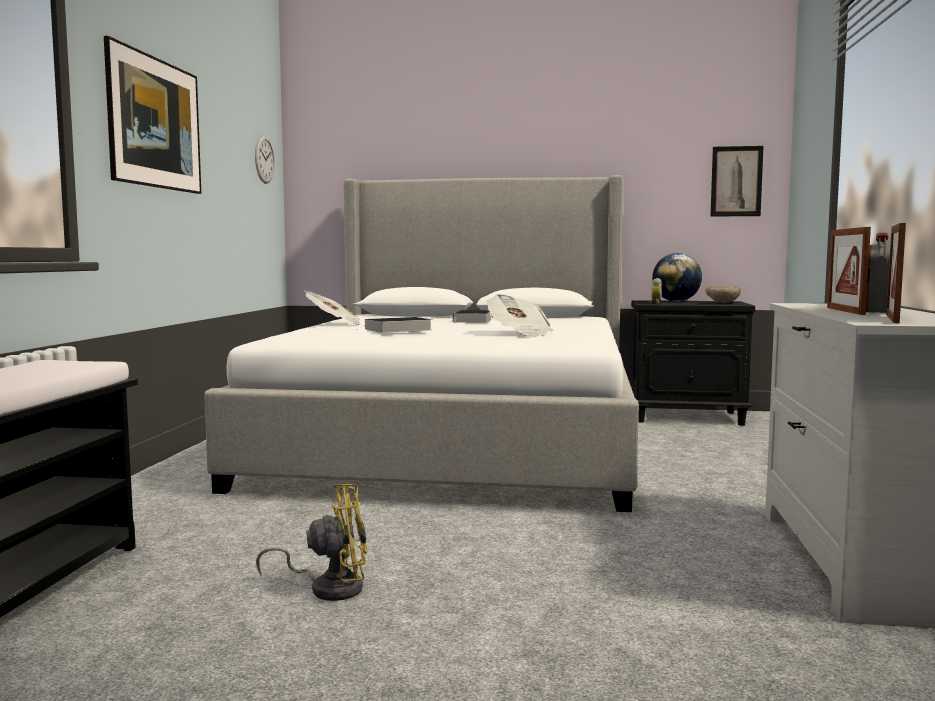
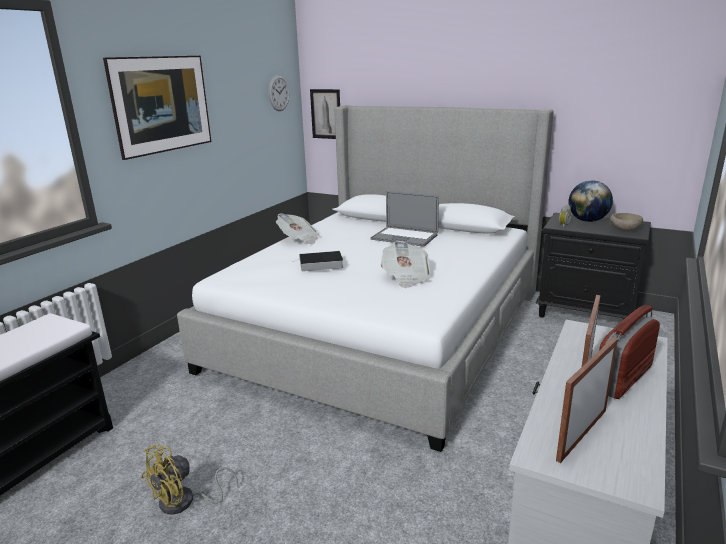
camera: 20 degrees right, 15 degrees up
(329, 587) = (185, 502): yellow fan -> yellow fan turned 120 degrees clockwise
(473, 320) = (404, 237): book -> laptop
(736, 181) = (662, 114): picture -> picture (326, 114)

